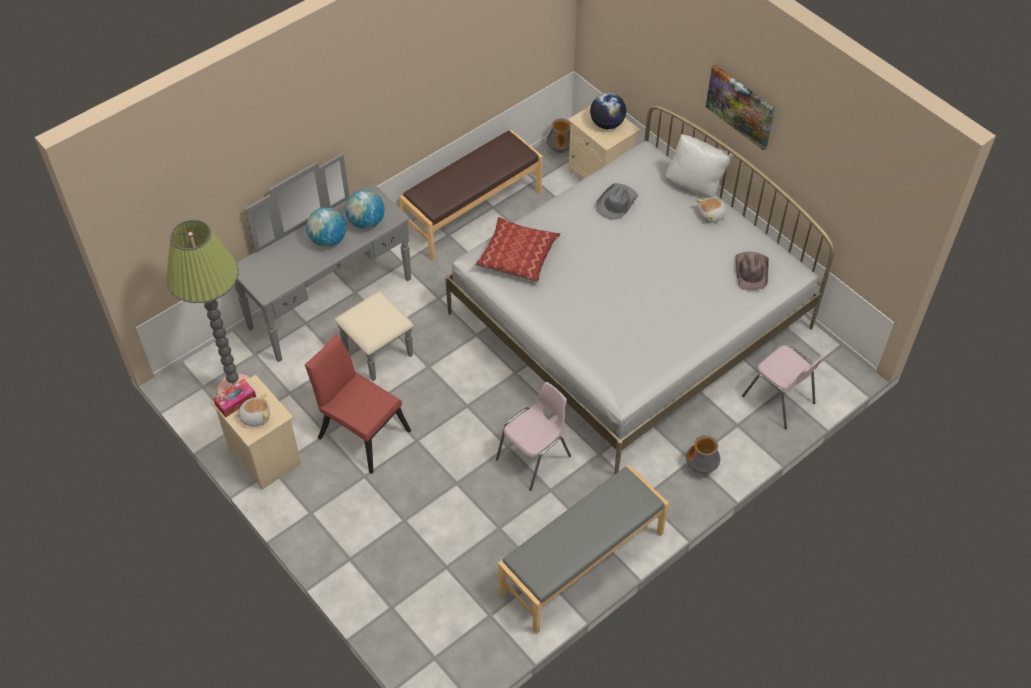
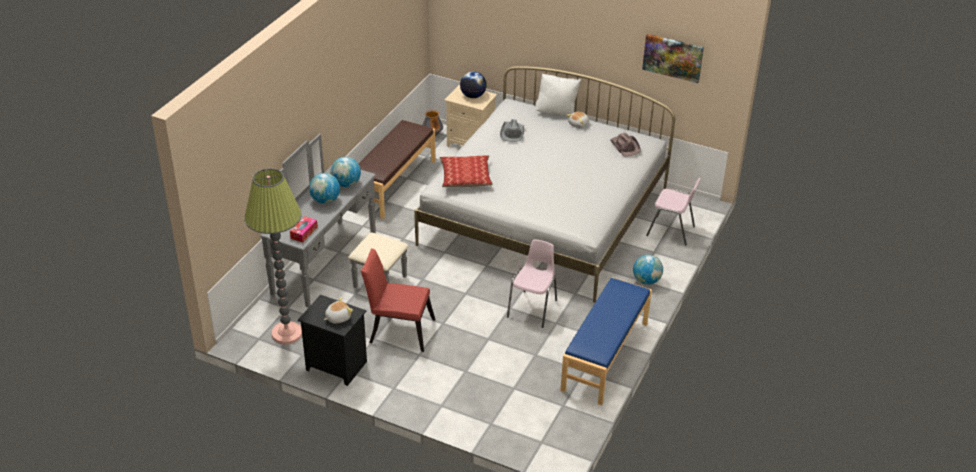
camera: 25 degrees left, 15 degrees down
(235, 401) = (316, 313): tissue box -> tissue box (304, 232)
(263, 457) = (335, 366): beige nightstand -> black nightstand
(582, 563) = (606, 356): grey bench -> blue bench
(701, 466) = (646, 281): vase -> globe
(741, 106) = (581, 39): picture -> picture (673, 57)

